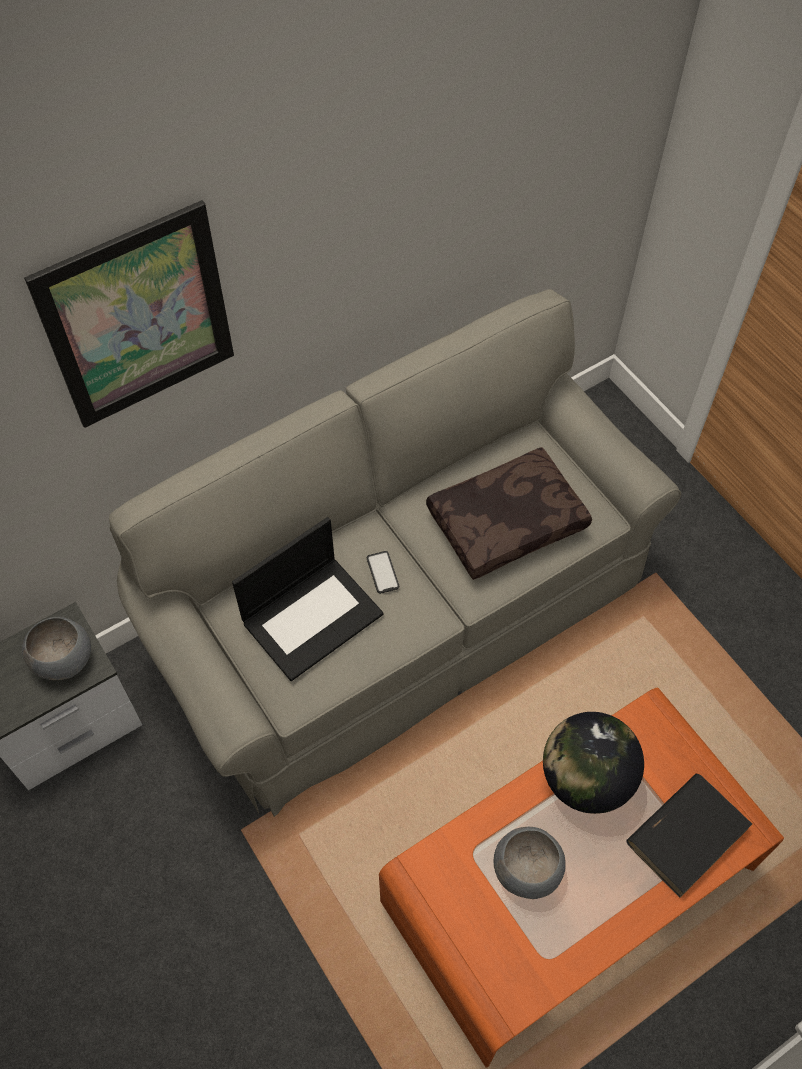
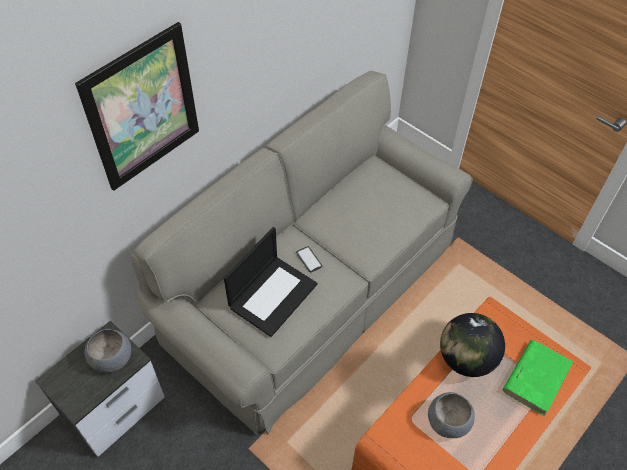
camera: 15 degrees left, 5 degrees down
(506, 520) = (375, 214): brown pillow -> none
(687, 834) = (536, 378): black book -> green book

